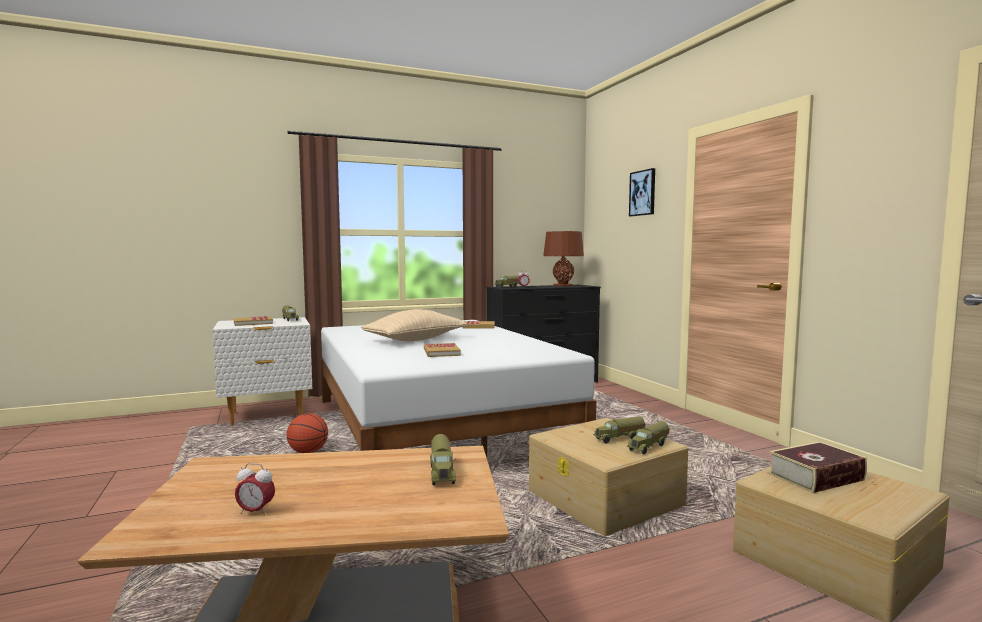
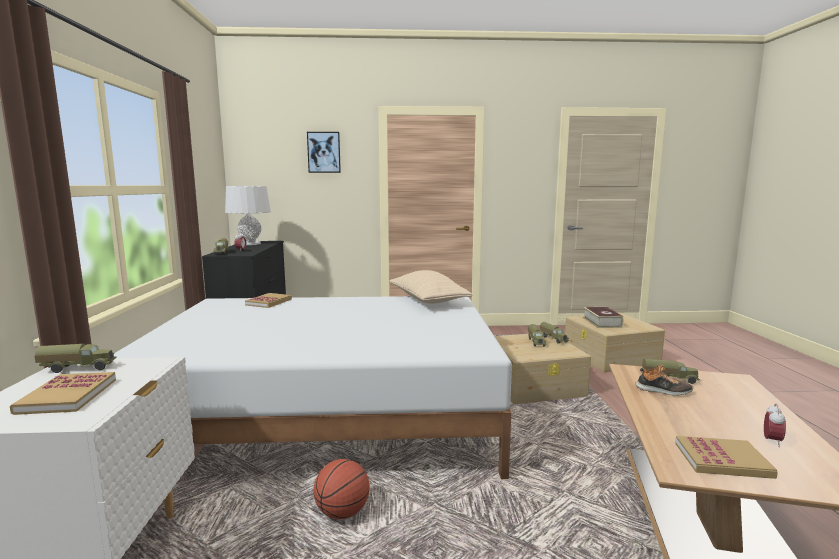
camera: 70 degrees left, 5 degrees up
(397, 467) = (663, 391): none -> shoe
(415, 340) = (320, 329): beige pillow -> beige pillow (428, 300)
(441, 352) = (410, 326): book -> book (722, 460)
(563, 285) = (250, 244): brown table lamp -> grey table lamp

